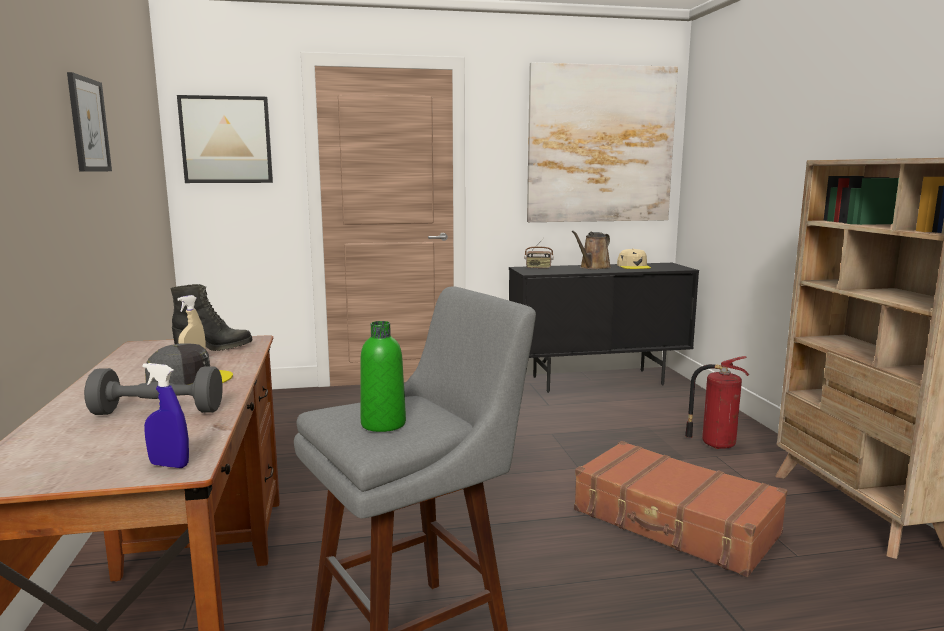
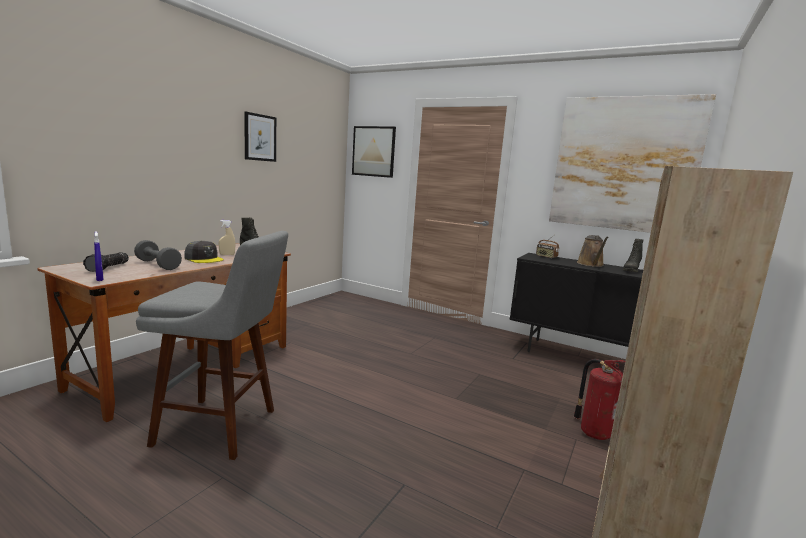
camera: 40 degrees right, 0 degrees up
(92, 446) = (109, 268): none -> flashlight
(383, 424) = (191, 292): green bottle -> none
(593, 267) = (591, 264): brown watering can -> brown watering can turned 75 degrees counterclockwise
(633, 266) = (631, 270): beige cap -> black boot
(674, 523) = (450, 457): brown suitcase -> none

